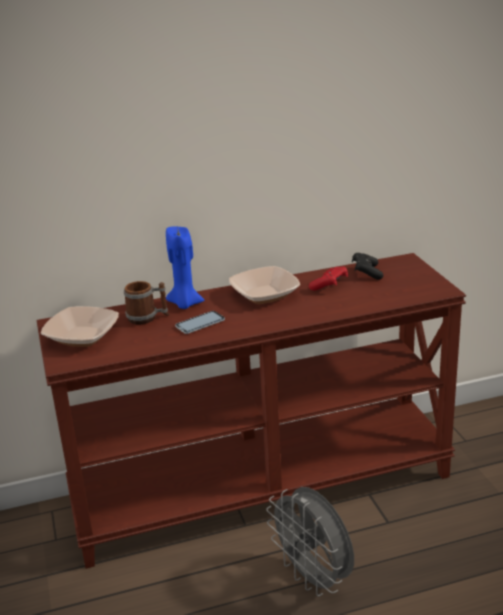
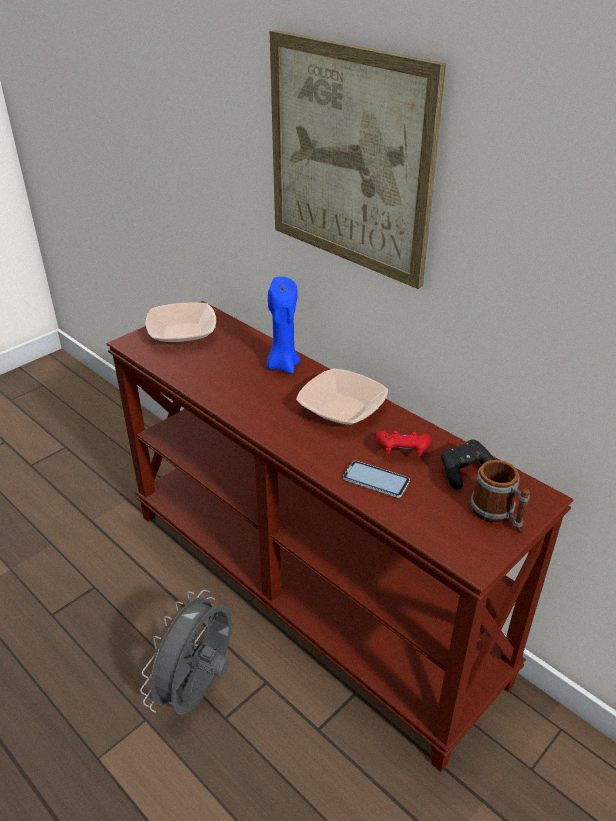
camera: 60 degrees right, 10 degrees up
(147, 317) = (240, 354): mug -> mug (497, 514)
(198, 111) = (349, 159): none -> picture
(200, 323) = (247, 389): phone -> phone (376, 480)

